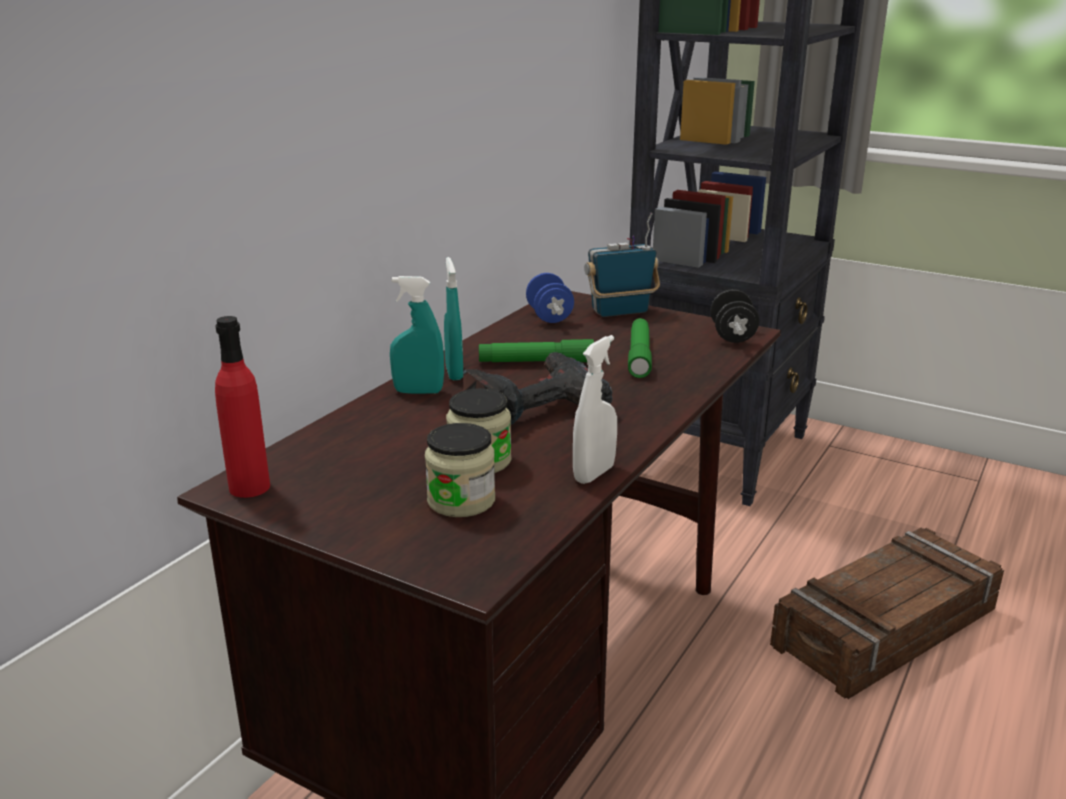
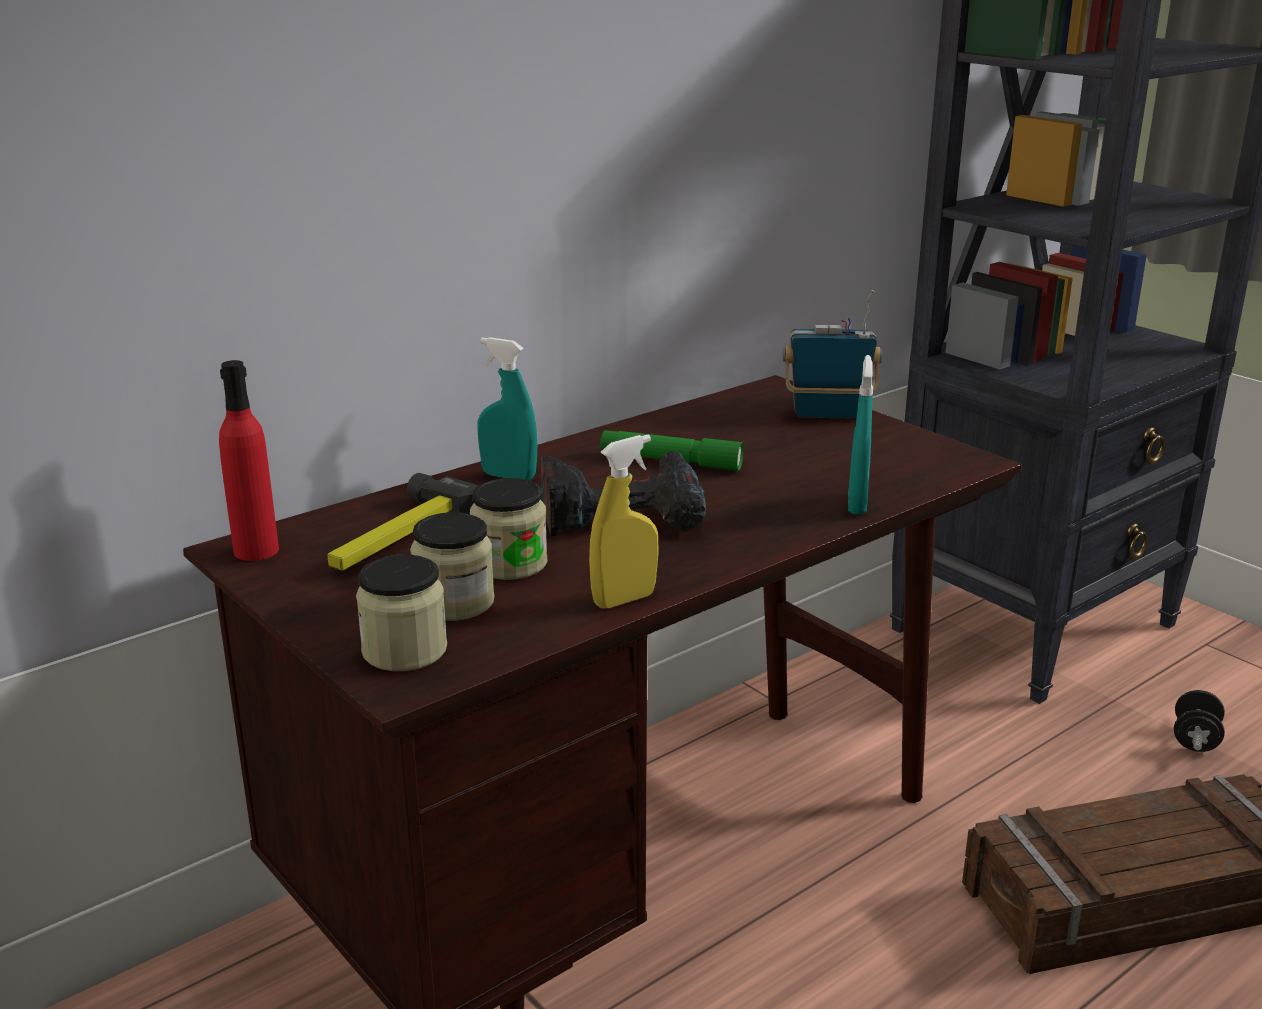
camera: 20 degrees right, 0 degrees up
(381, 456) = (411, 541): none -> hammer
(453, 548) = (404, 650): none -> jar
(454, 373) = (566, 461): turquoise spray bottle -> turquoise spray bottle (857, 504)
(549, 317) = (734, 409): blue dumbbell -> none
(594, 474) = (624, 600): white spray bottle -> yellow spray bottle
(639, 355) = (803, 471): green flashlight -> none
(732, 336) = (947, 463): black dumbbell -> black dumbbell (1195, 740)

